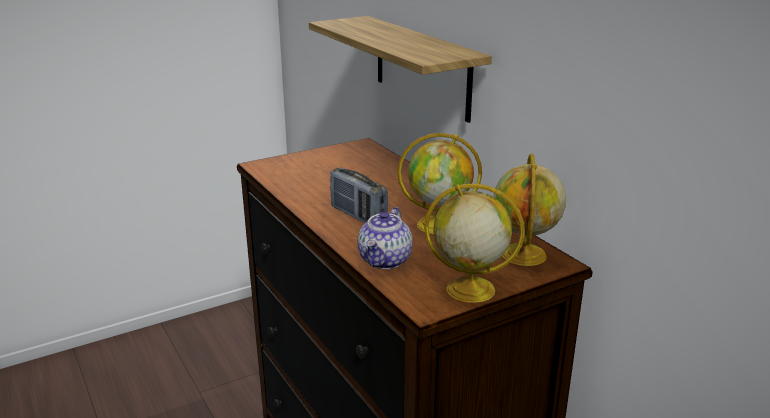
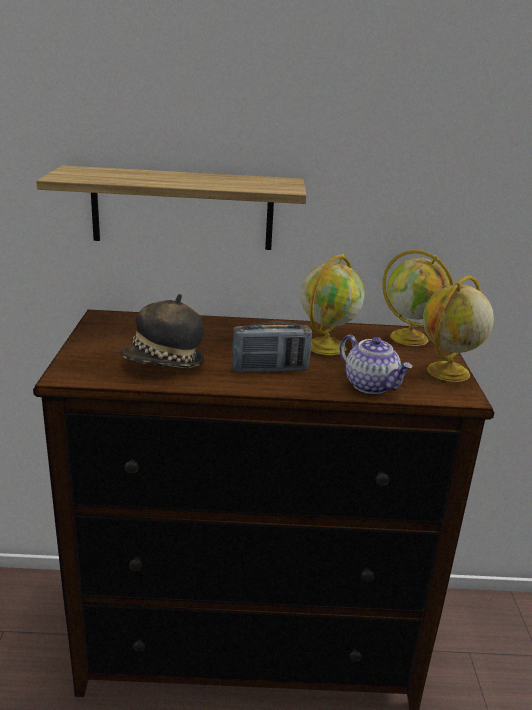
camera: 60 degrees left, 0 degrees up
(314, 183) = (164, 364): none -> hat

